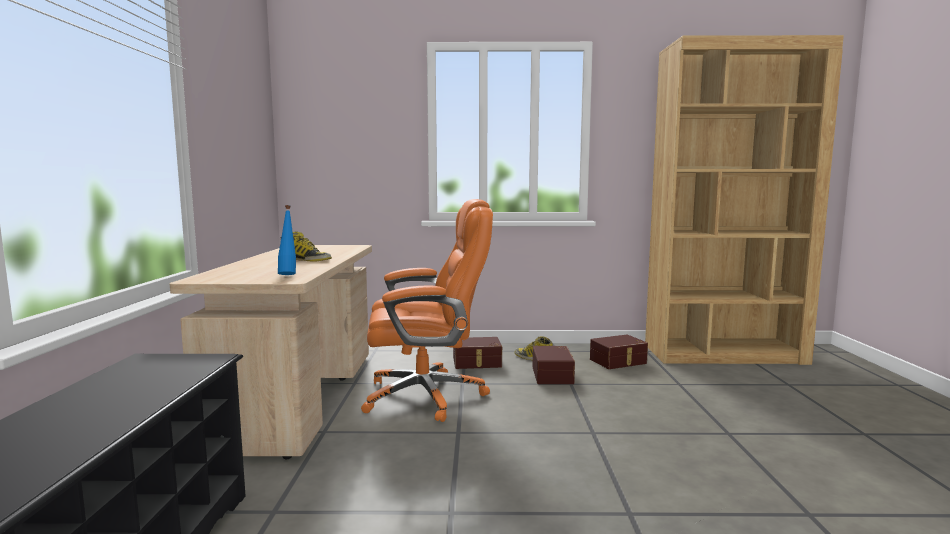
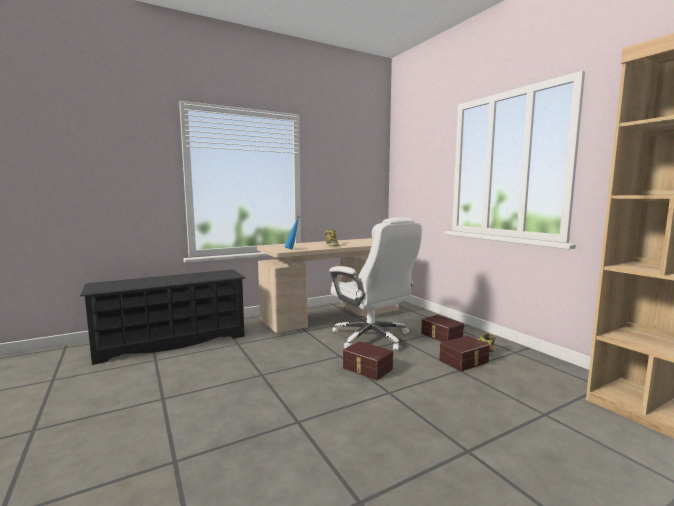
camera: 60 degrees right, 0 degrees up
(427, 396) = (372, 337): orange office chair -> white office chair
(618, 361) = (544, 379): brown storage box -> brown storage box (367, 369)

